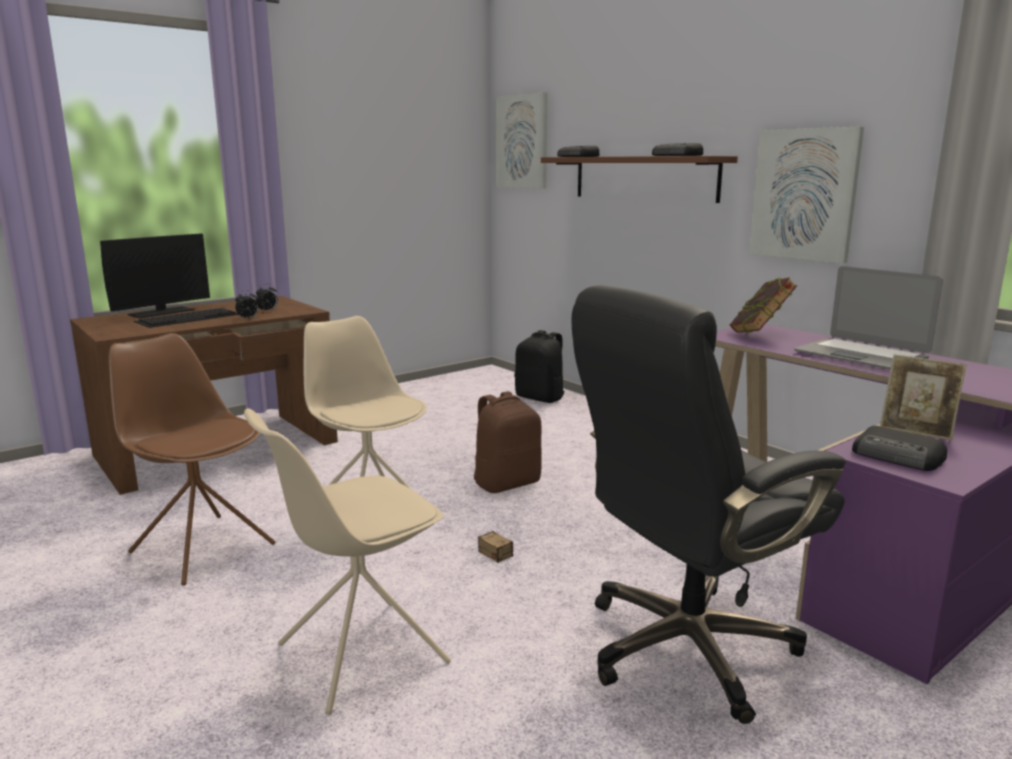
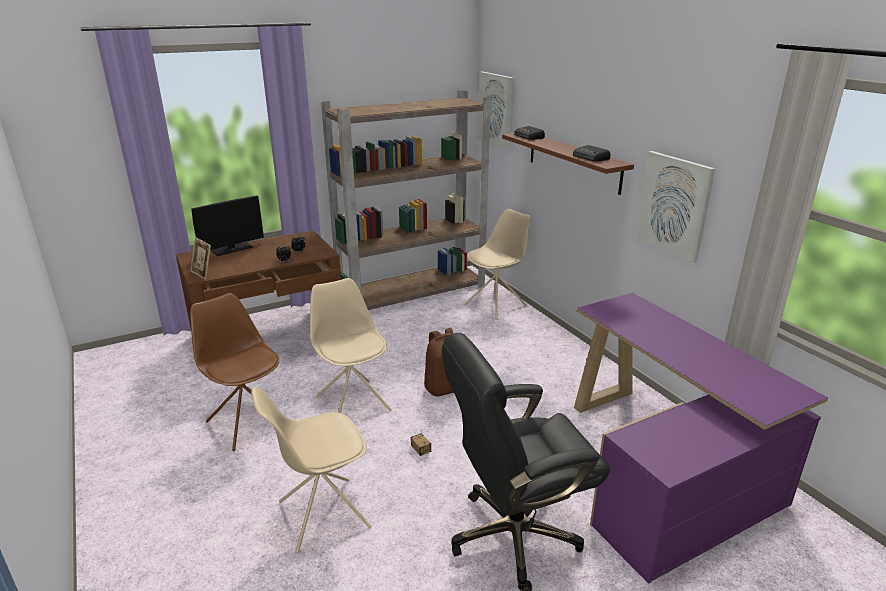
camera: 10 degrees right, 10 degrees up
(189, 317) = (248, 257): keyboard -> none
(419, 391) = (412, 291): none -> brown bookcase
(540, 398) = (496, 305): black backpack -> beige chair
(759, 335) = (623, 310): book -> none
(861, 356) = (680, 345): laptop -> none
(898, 457) = (652, 446): radio -> none
(916, 431) = (683, 420): picture frame -> picture frame (203, 273)

